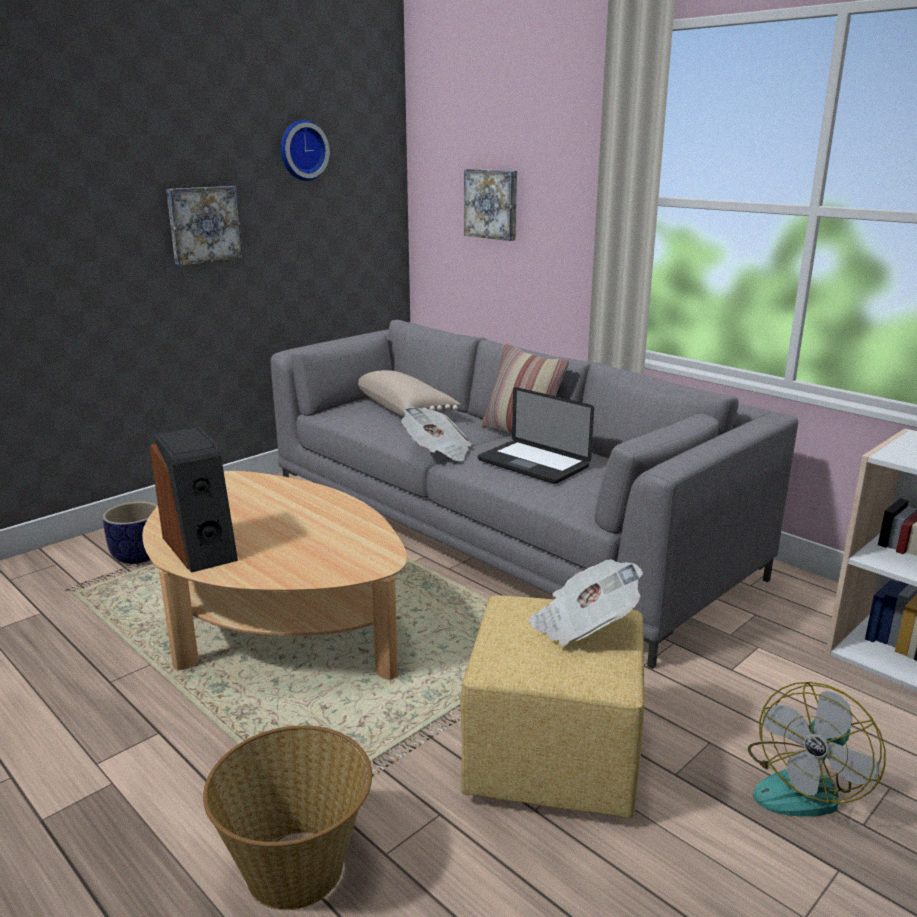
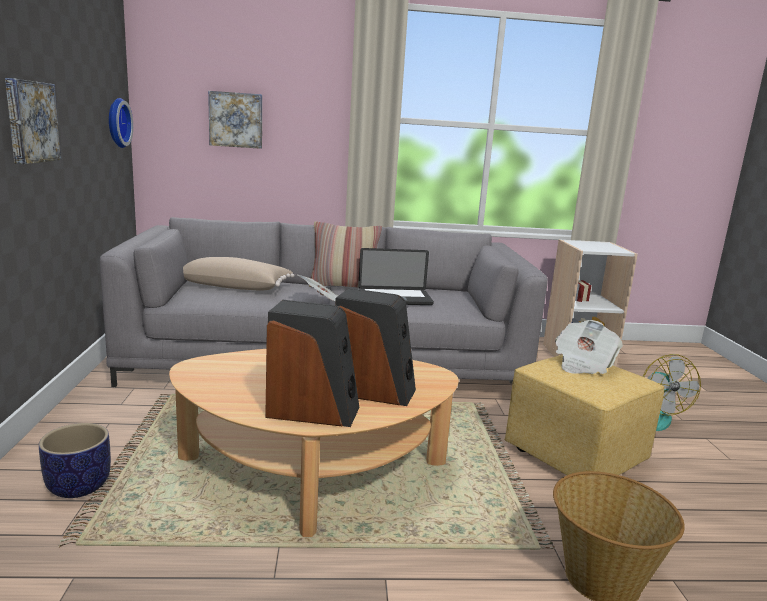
camera: 50 degrees left, 5 degrees down
(284, 552) = (373, 391): none -> speaker
(302, 150) = (81, 57): wall clock -> wall clock (116, 122)

